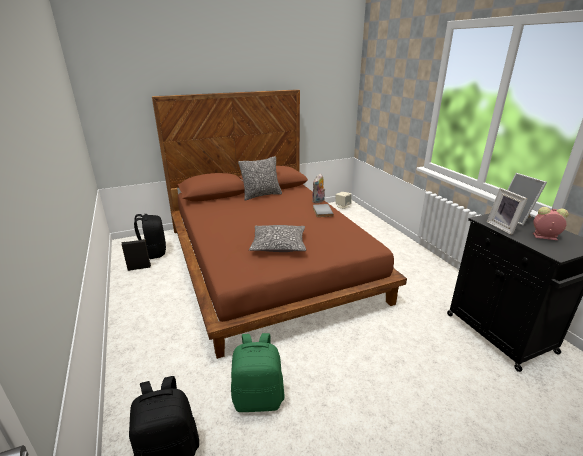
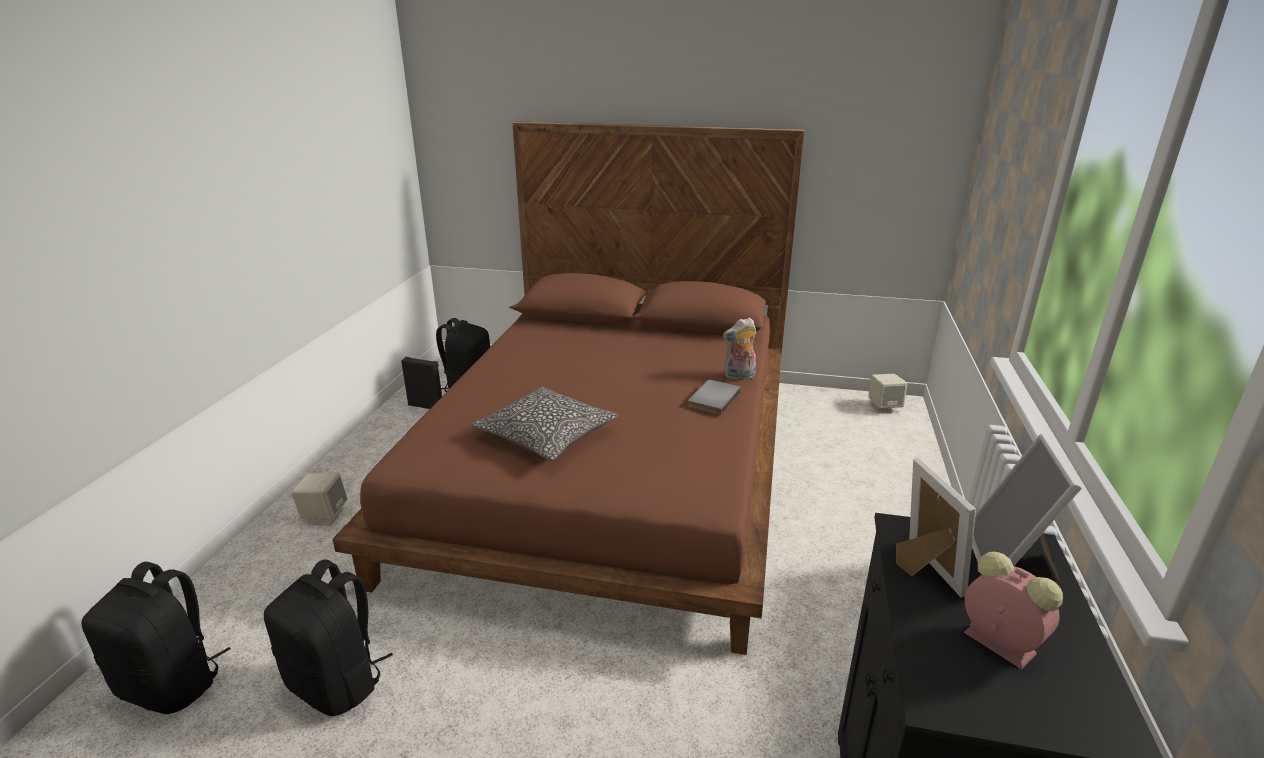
camera: 35 degrees right, 0 degrees up
(150, 337) = (324, 516): none -> beige speaker
(258, 398) = (337, 683): green backpack -> black backpack
(261, 195) = (653, 336): pillow -> none
(503, 227) = (922, 570): picture frame -> picture frame turned 150 degrees clockwise

